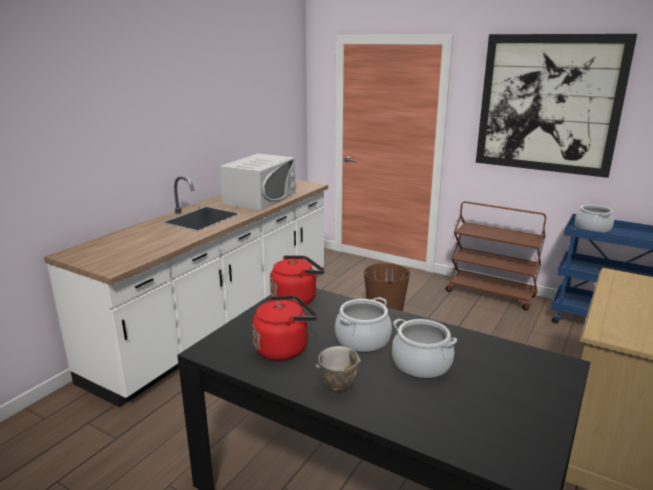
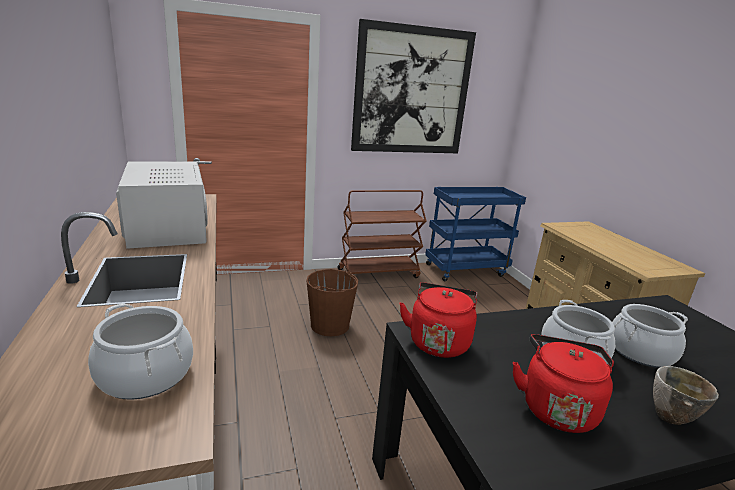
camera: 50 degrees left, 0 degrees up
(592, 229) = (458, 197): cooking pot -> cooking pot (146, 374)

